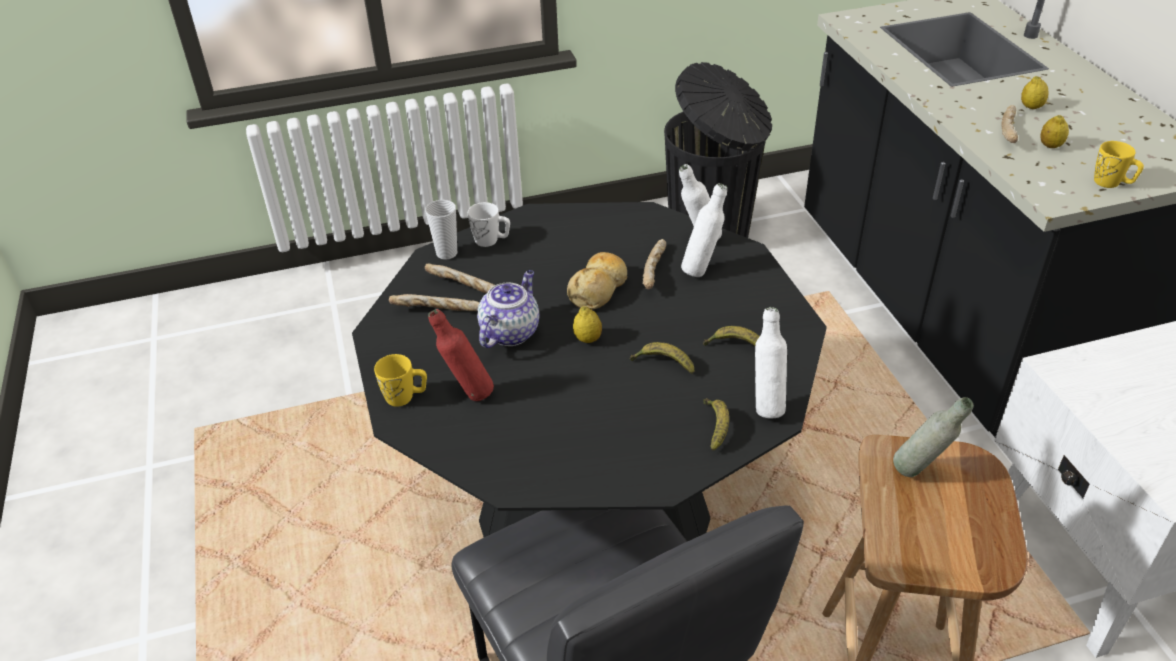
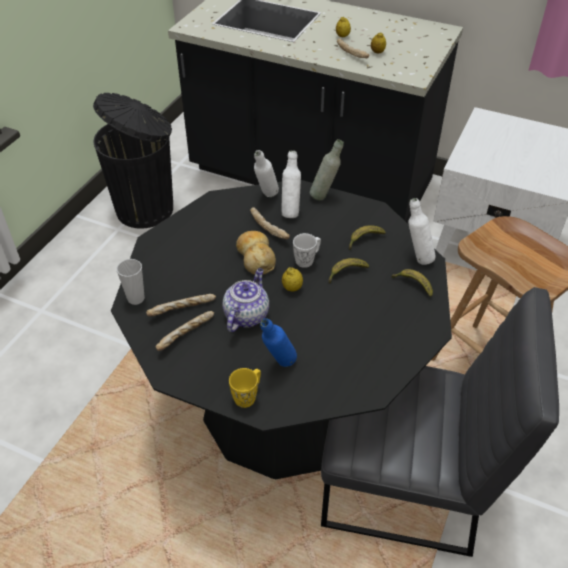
camera: 50 degrees left, 5 degrees up
(467, 394) = (278, 366): red bottle -> blue bottle
(491, 241) = (152, 272): white mug -> white mug (307, 260)
(510, 332) = (246, 315): teapot -> teapot turned 45 degrees clockwise
(920, 474) = (496, 245): grey bottle -> grey bottle (324, 196)
(1112, 183) = (424, 58): yellow mug -> none

